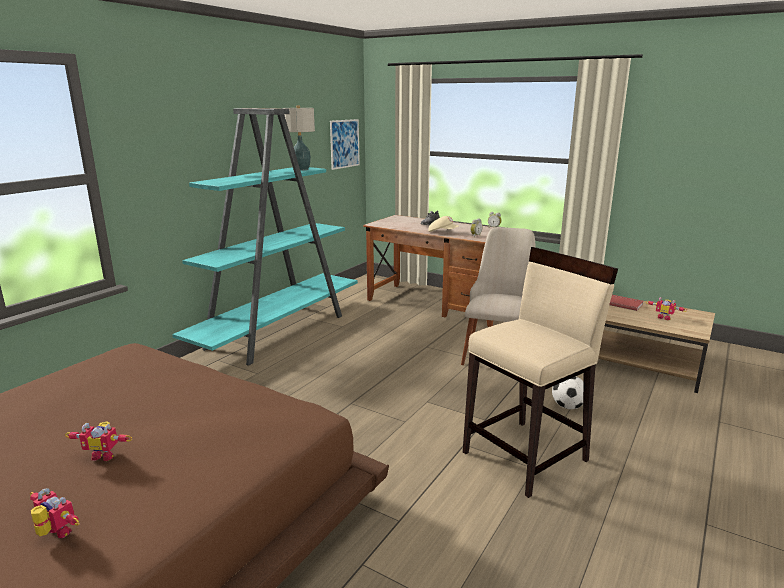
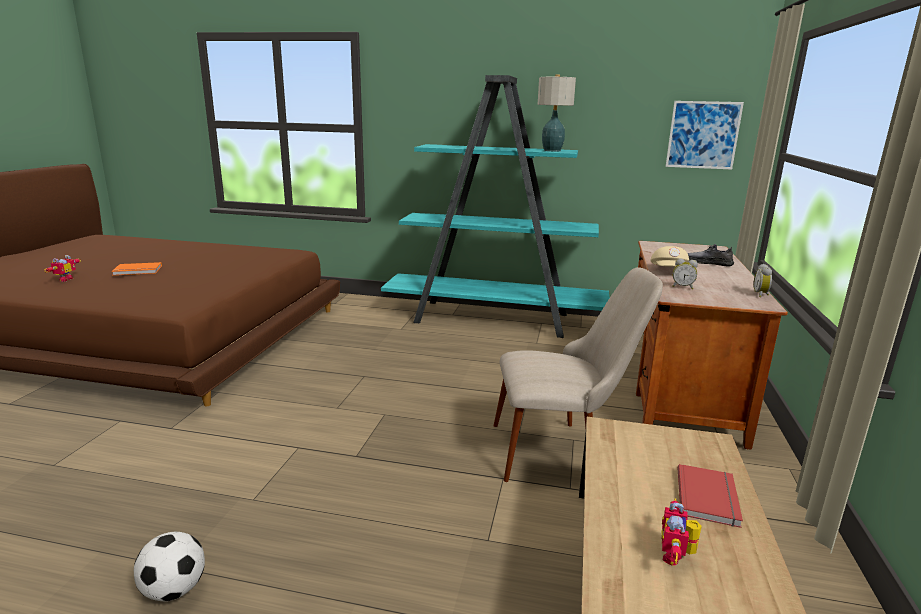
camera: 70 degrees right, 0 degrees up
(104, 455) = (137, 271): toy robot -> orange book
(526, 456) = (278, 492): beige stool -> none
(568, 407) = (417, 524): football -> football (174, 590)

